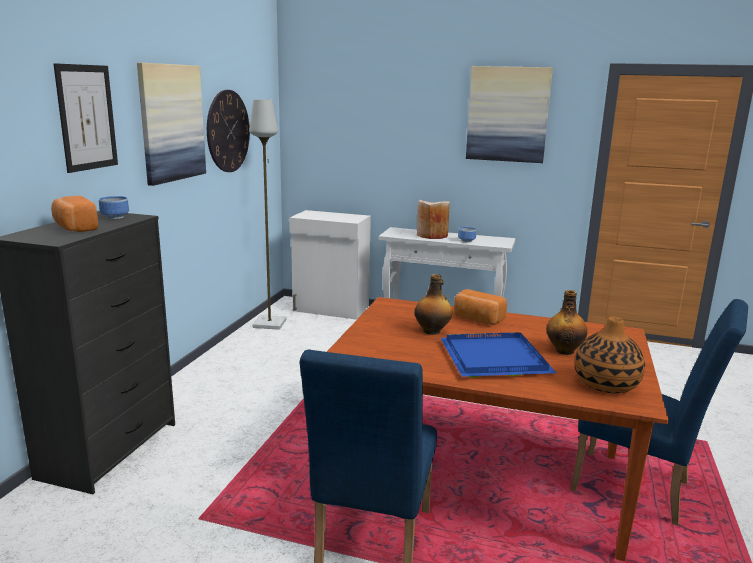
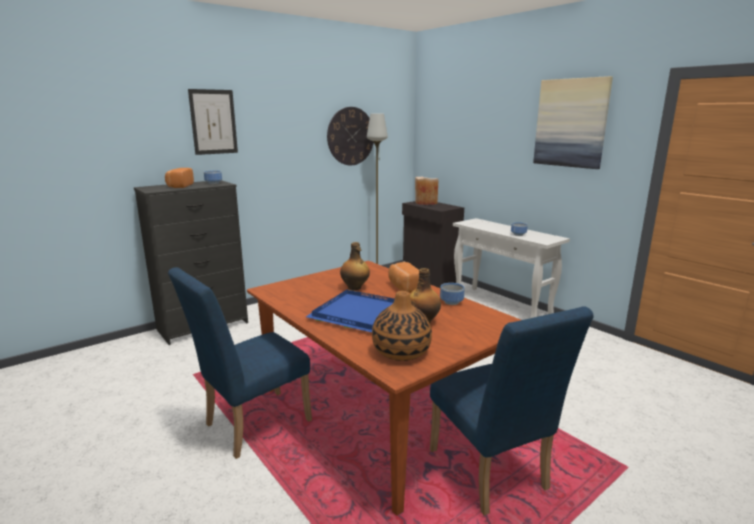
camera: 35 degrees right, 0 degrees up
(171, 123) = (291, 128): picture -> none
(331, 309) = (430, 278): white cabinet -> black cabinet
(432, 235) = (497, 227): beige vase -> beige vase (426, 202)
(546, 324) = (450, 302): none -> bowl

